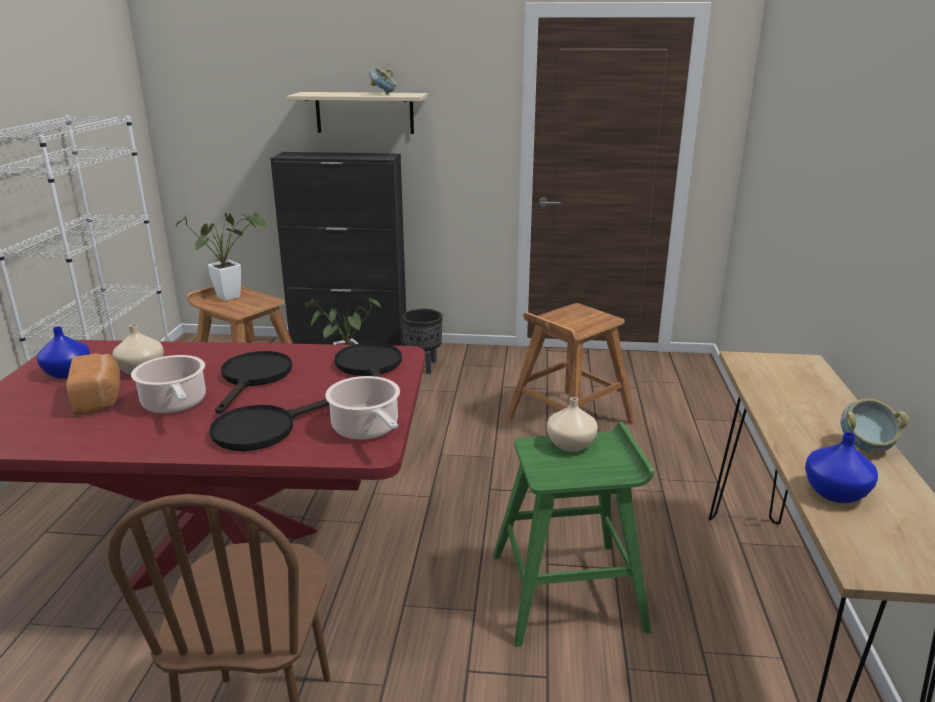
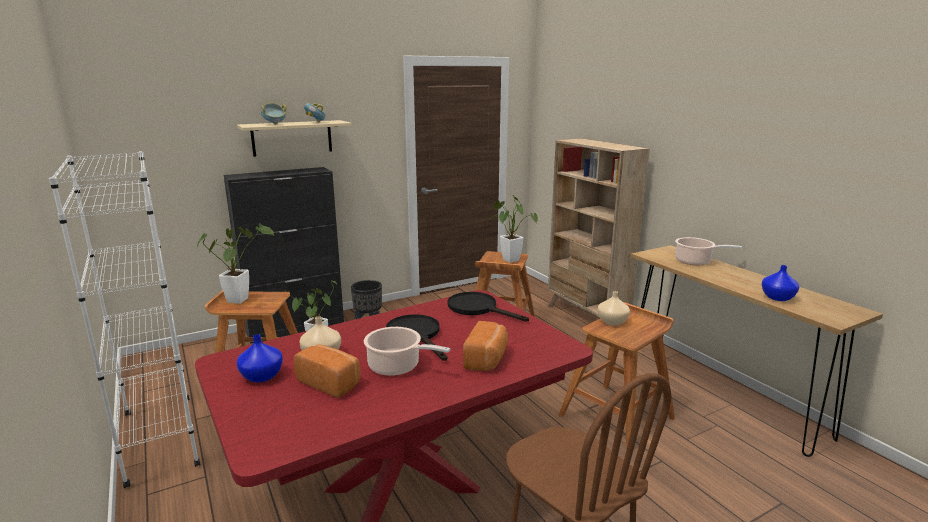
camera: 35 degrees left, 5 degrees down
(264, 429) = (487, 359): black frying pan -> bread
(367, 429) = (544, 339): cooking pot -> cooking pot (695, 262)
(568, 591) = (617, 416): green stool -> brown stool
(585, 320) = (508, 259): none -> potted plant
(718, 442) = (586, 317): none -> beige bookcase
(864, 448) = (754, 278): bowl -> bowl (274, 124)

